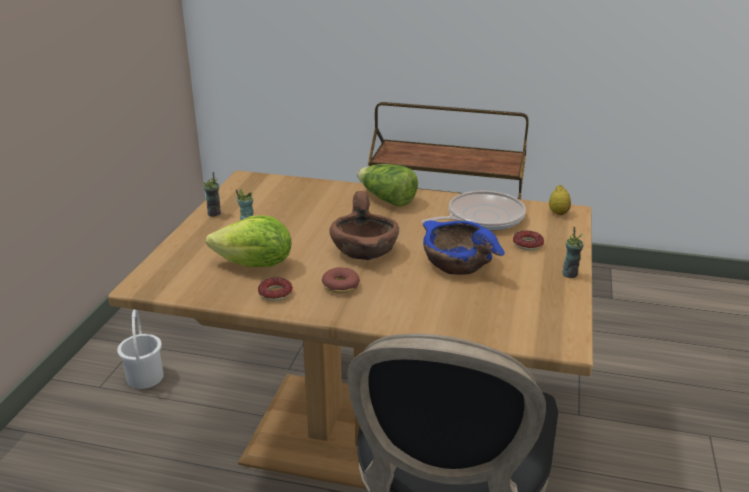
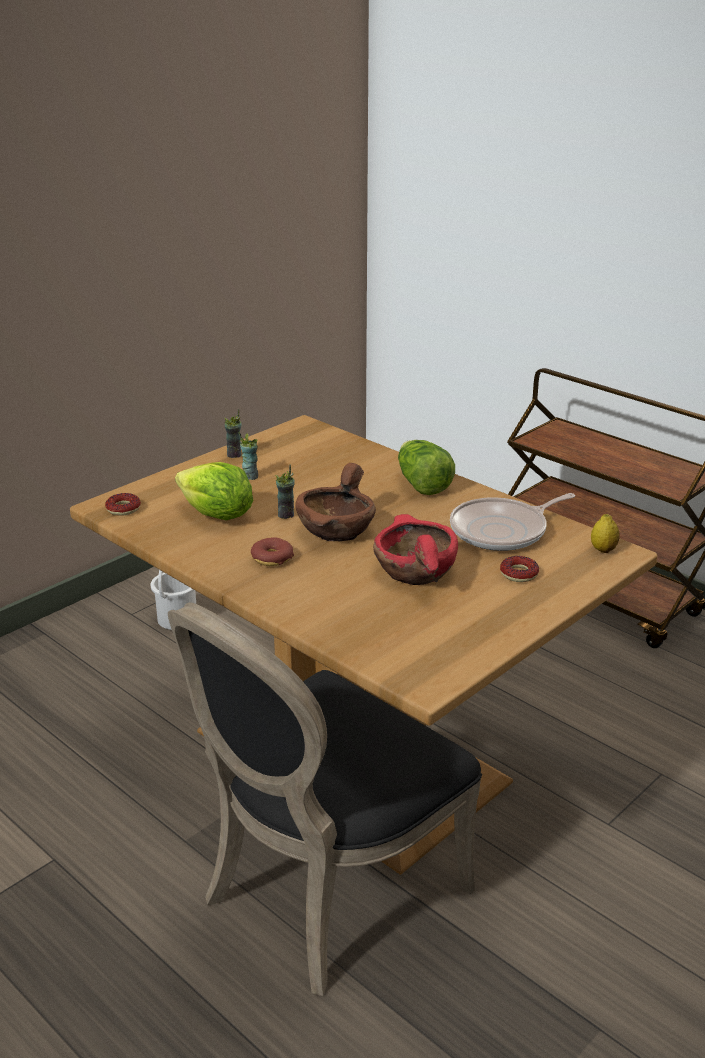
camera: 30 degrees right, 0 degrees up
(275, 293) = (205, 547): donut -> donut (123, 509)
(457, 263) = (414, 570): blue bowl -> red bowl
(481, 218) = (503, 531): frying pan -> frying pan turned 150 degrees clockwise
(570, 274) = (526, 618): cup -> cup (286, 515)

